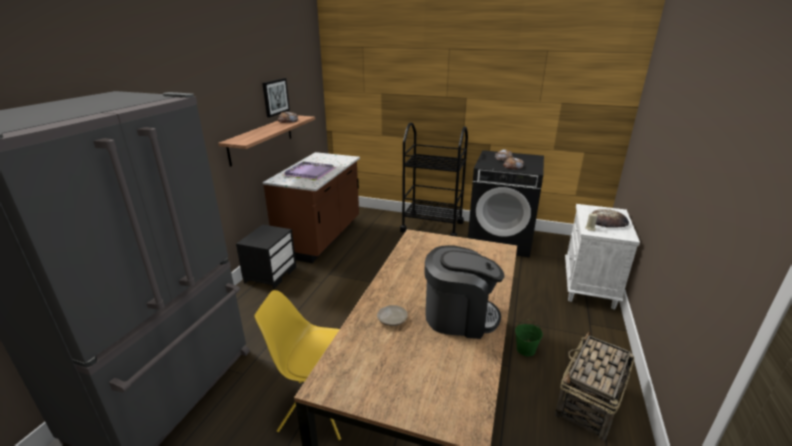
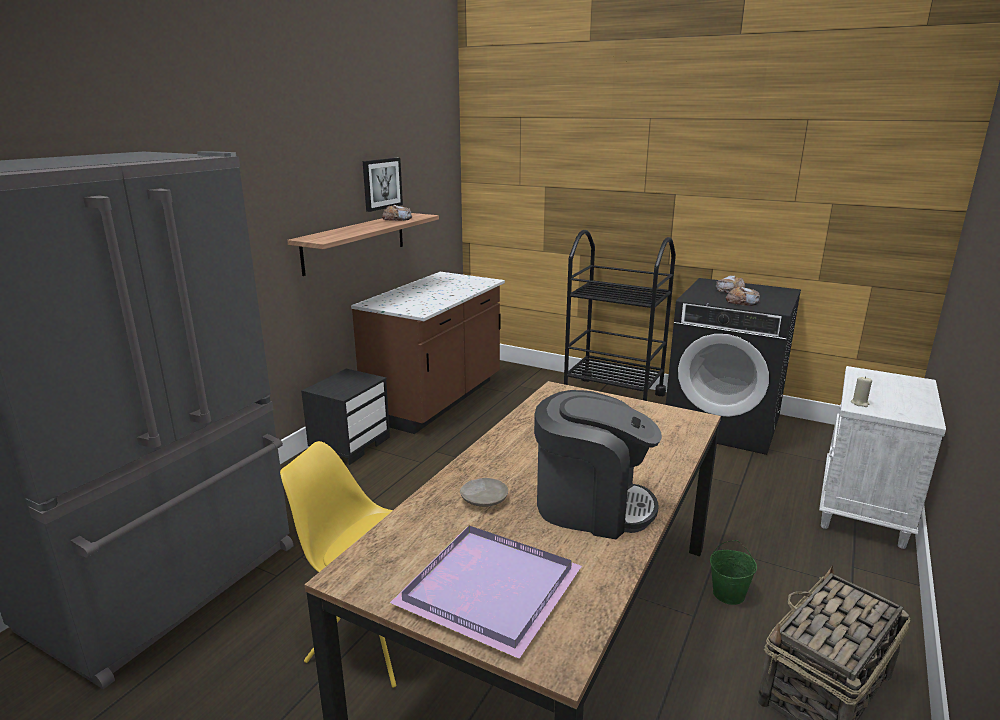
camera: 10 degrees right, 5 degrees down
(309, 172) = (422, 296): purple tray -> purple tray (488, 586)
(608, 221) = (896, 395): bread -> none

